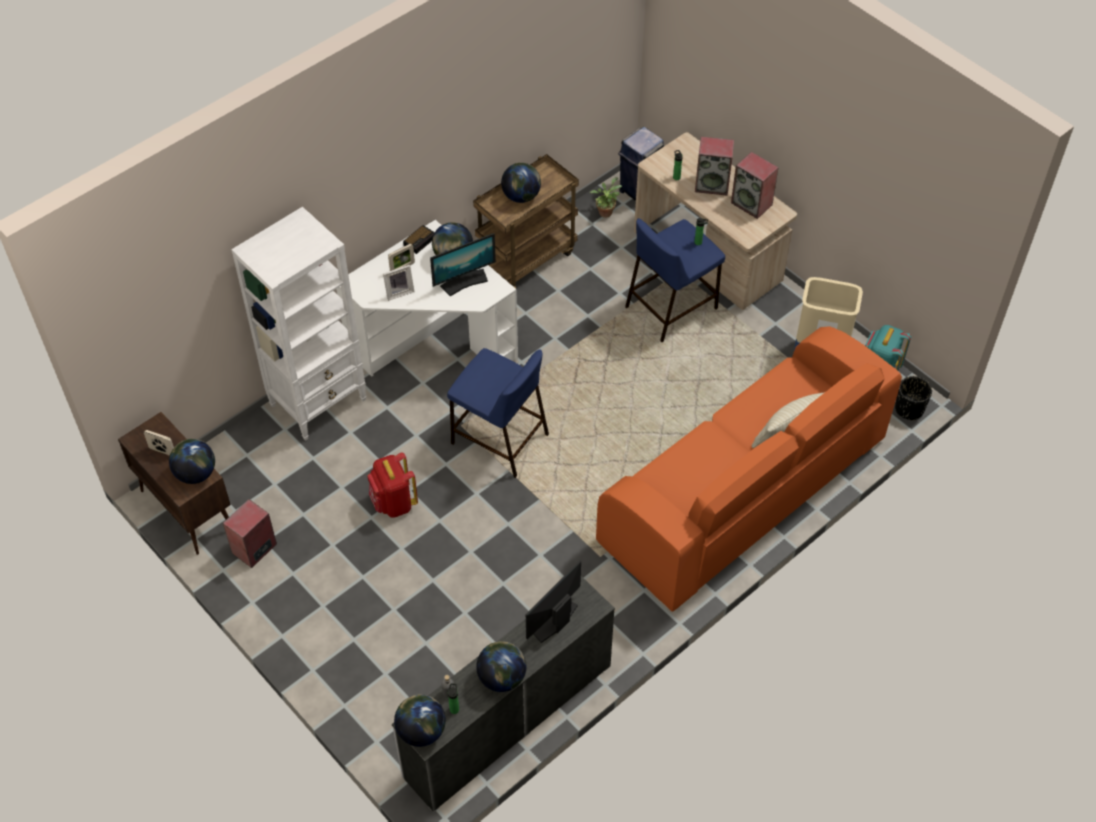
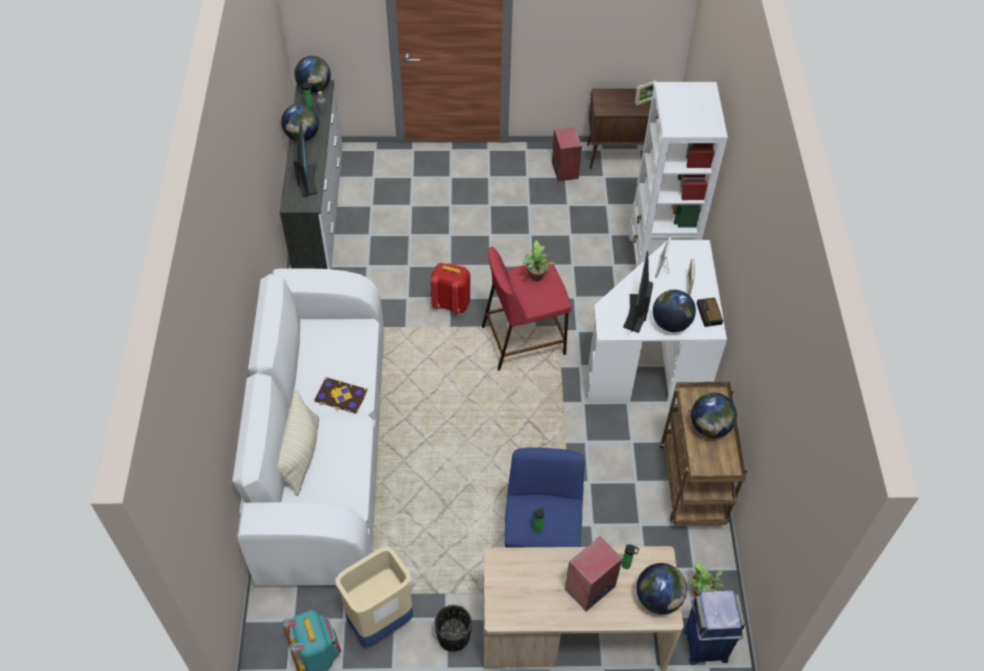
camera: 130 degrees right, 0 degrees up
(196, 473) = (610, 106): globe -> globe (658, 598)
(394, 503) = (529, 251): red backpack -> red backpack (451, 303)
(480, 384) = (536, 277): none -> potted plant
(498, 439) = (524, 340): blue stool -> red stool
(719, 447) = (340, 396): none -> book
(742, 492) = (323, 449): orange sofa -> white sofa
(752, 204) = (534, 601): speaker -> none
(909, 409) = (259, 640): black planter -> black planter (453, 636)

